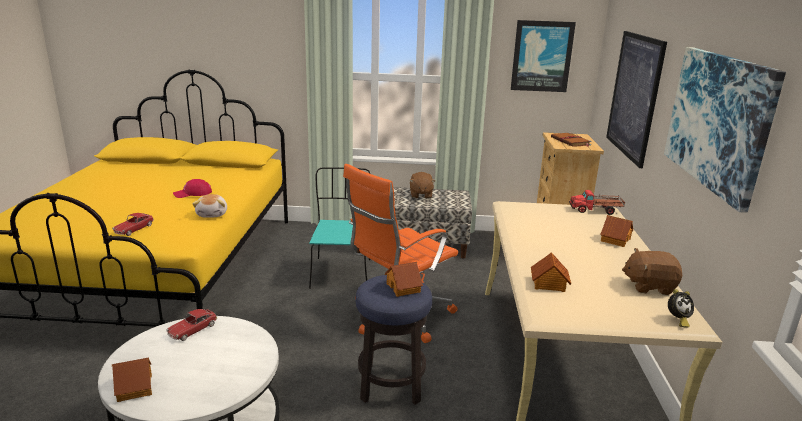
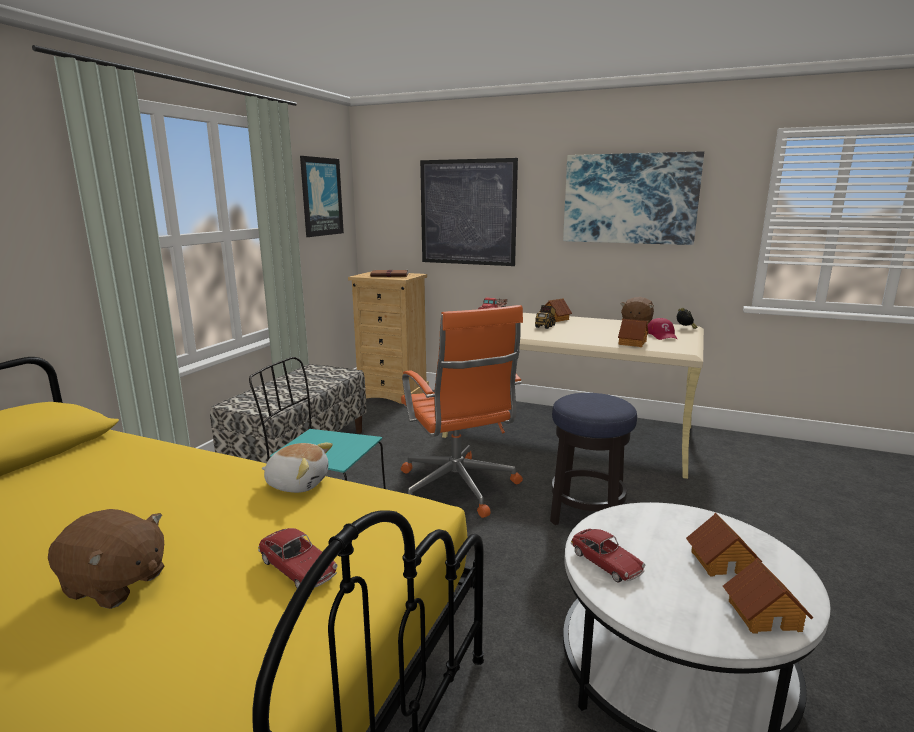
camera: 70 degrees left, 5 degrees down
(193, 193) = (154, 501): red cap -> red cap (662, 335)
(403, 287) = (594, 398): toy house -> toy house (721, 561)
(420, 195) = (293, 383): brown plush toy -> brown plush toy (115, 584)
(572, 237) = (545, 326): none -> toy truck

